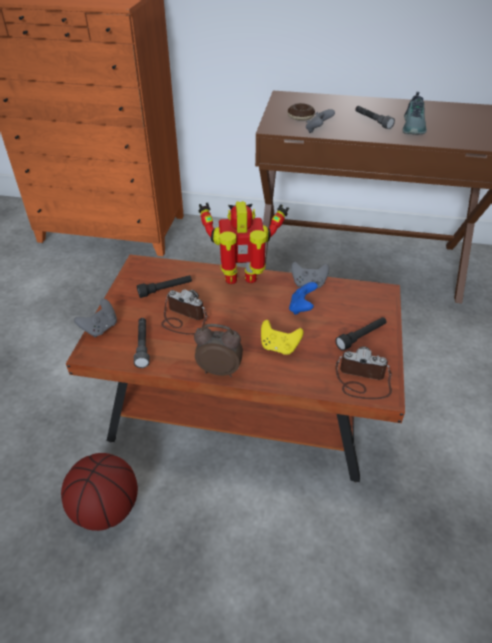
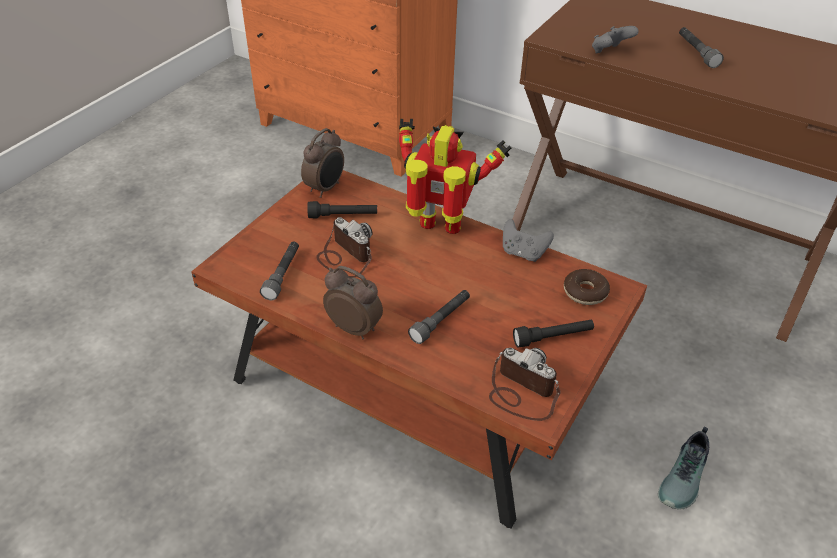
camera: 20 degrees right, 0 degrees up
(100, 328) = (247, 242): grey game controller -> none
(105, 509) = (199, 456): basketball -> none
(141, 272) = (326, 188): none -> alarm clock
(279, 347) = (441, 321): yellow game controller -> grey flashlight
(300, 117) = (599, 28): donut -> donut (585, 292)
(302, 308) = (497, 281): blue game controller -> none
(414, 126) = (753, 71): shoe -> shoe (685, 478)

